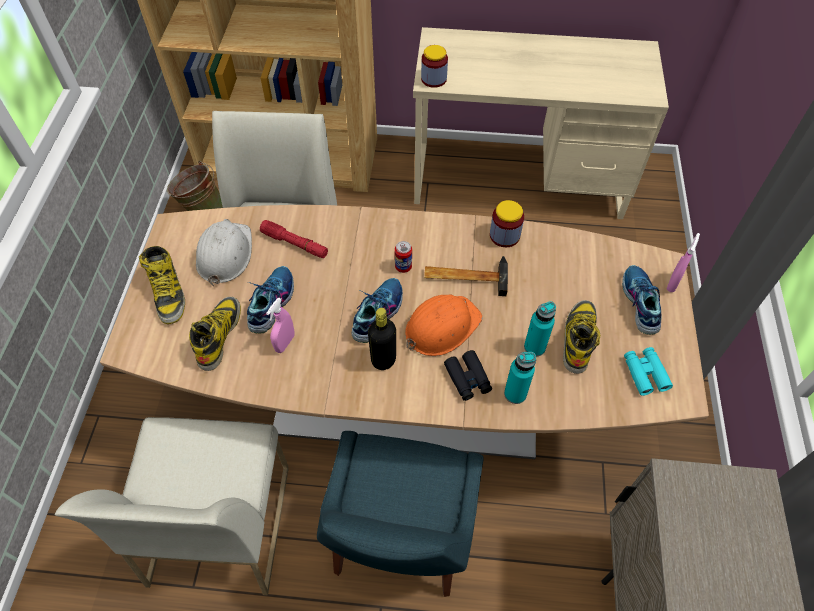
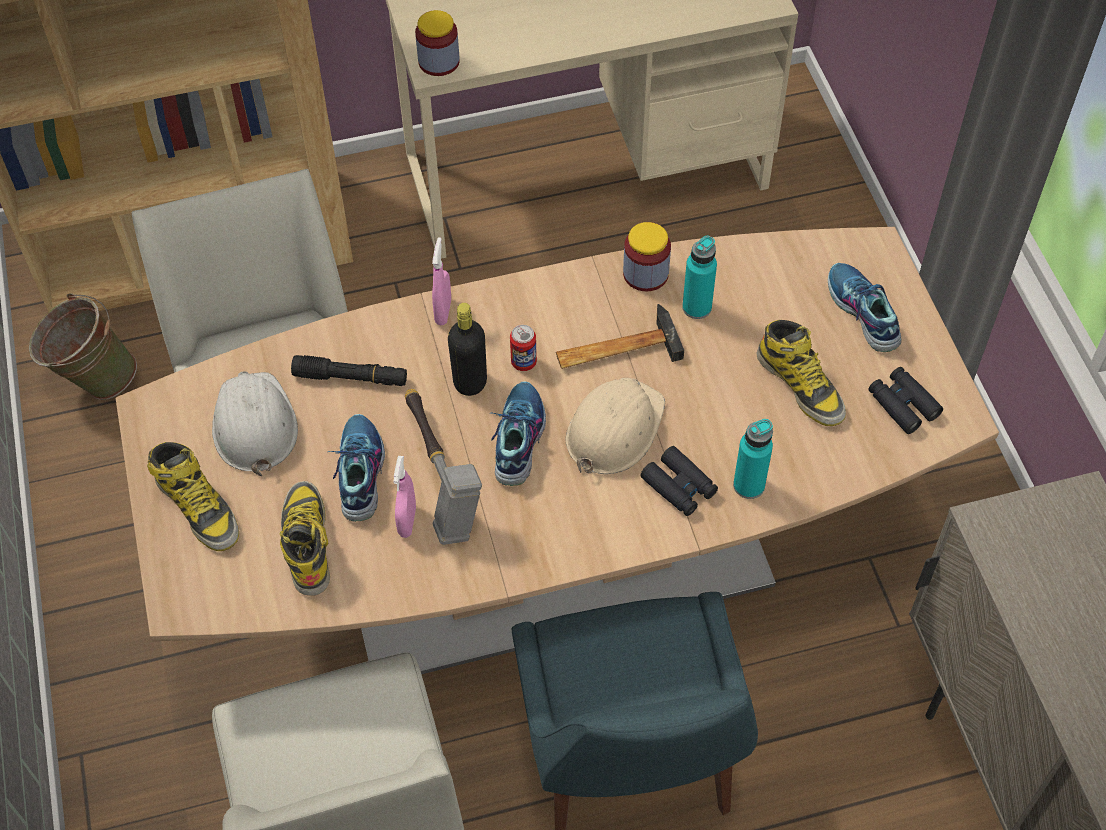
camera: 20 degrees left, 0 degrees up
(295, 244) = (351, 378): red flashlight -> black flashlight
(317, 322) = (439, 478): none -> hammer
(383, 360) = (555, 499): black bottle -> black bottle (470, 382)
(441, 327) = (614, 429): orange hard hat -> beige hard hat
(534, 347) = (749, 416): turquoise bottle -> turquoise bottle (697, 307)
(578, 338) = (801, 385): boot -> boot turned 150 degrees clockwise
(645, 373) = (903, 404): turquoise binoculars -> black binoculars
(672, 283) = (894, 272): pink spray bottle -> pink spray bottle (443, 312)

